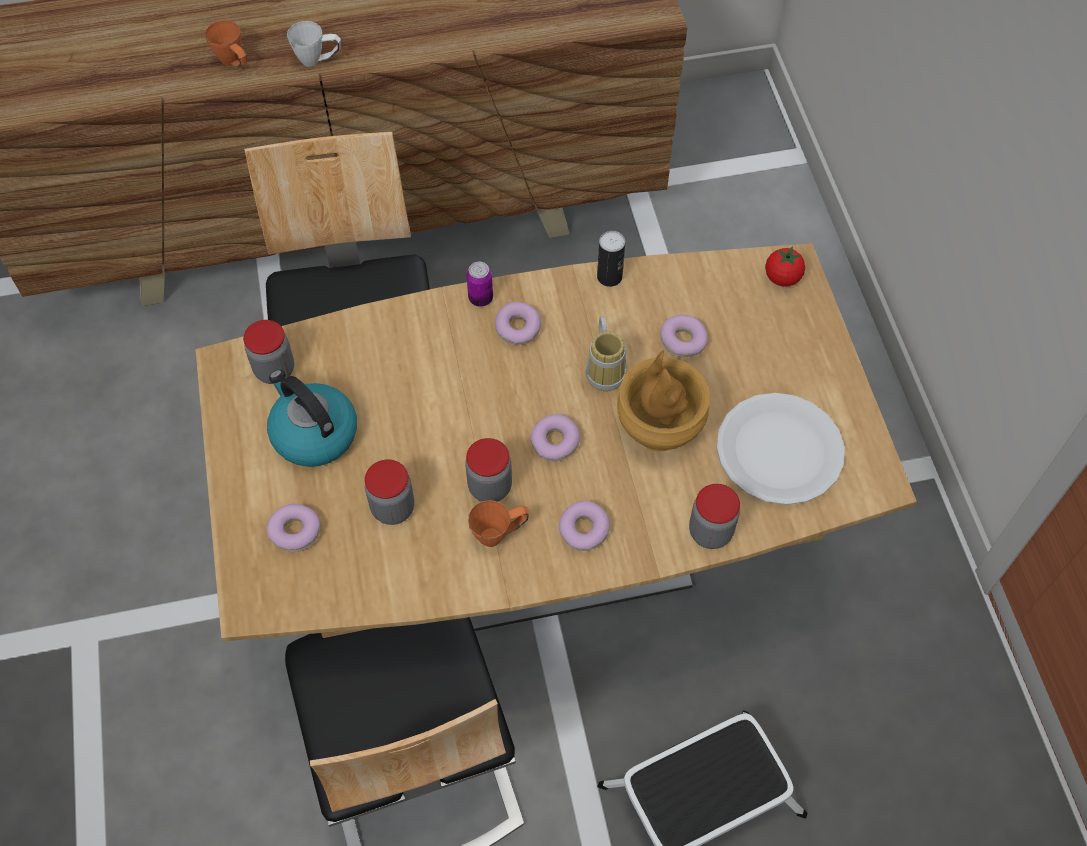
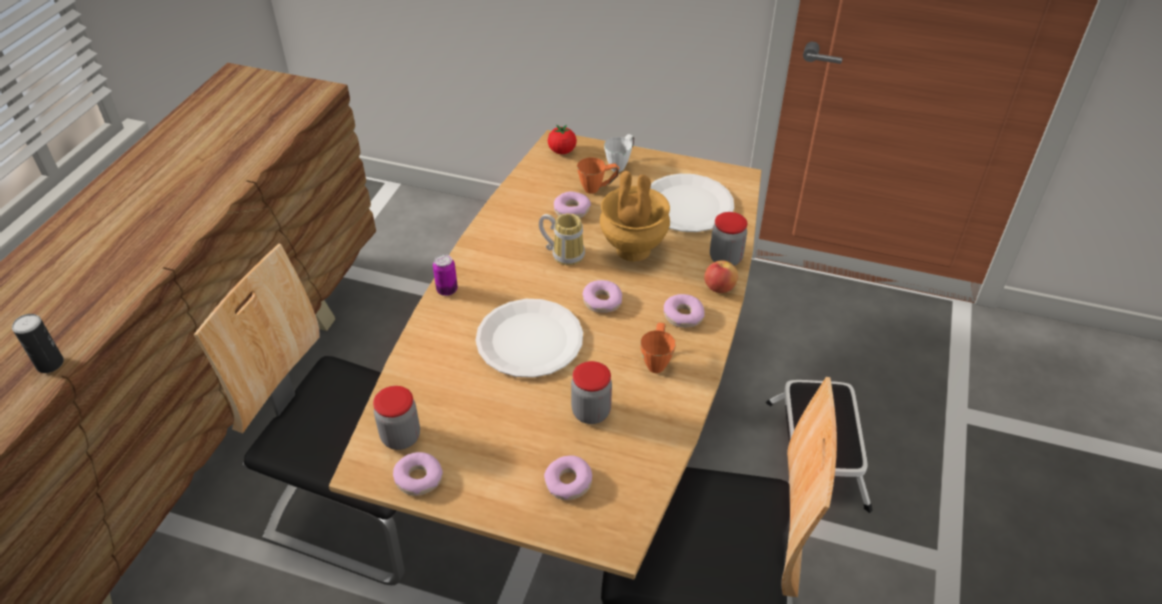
camera: 60 degrees left, 15 degrees down
(235, 64) = (86, 314): orange mug -> orange mug (598, 188)
(313, 433) = (484, 435): kettle -> none
(318, 60) = (149, 262): white mug -> white mug (620, 164)
(457, 406) = (530, 340): none -> white plate
(490, 487) = (613, 350): jar -> none
(517, 328) = (491, 282): donut -> donut (418, 479)
(609, 277) = (490, 221): can -> can (50, 364)
(654, 546) = (719, 288): none -> apple

